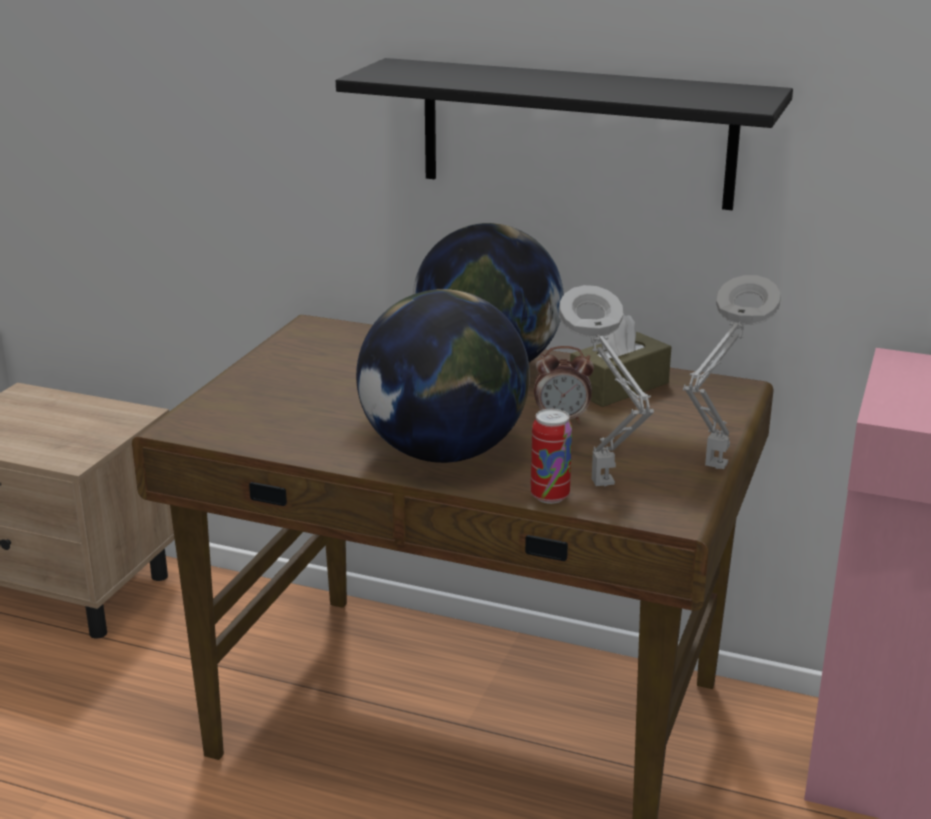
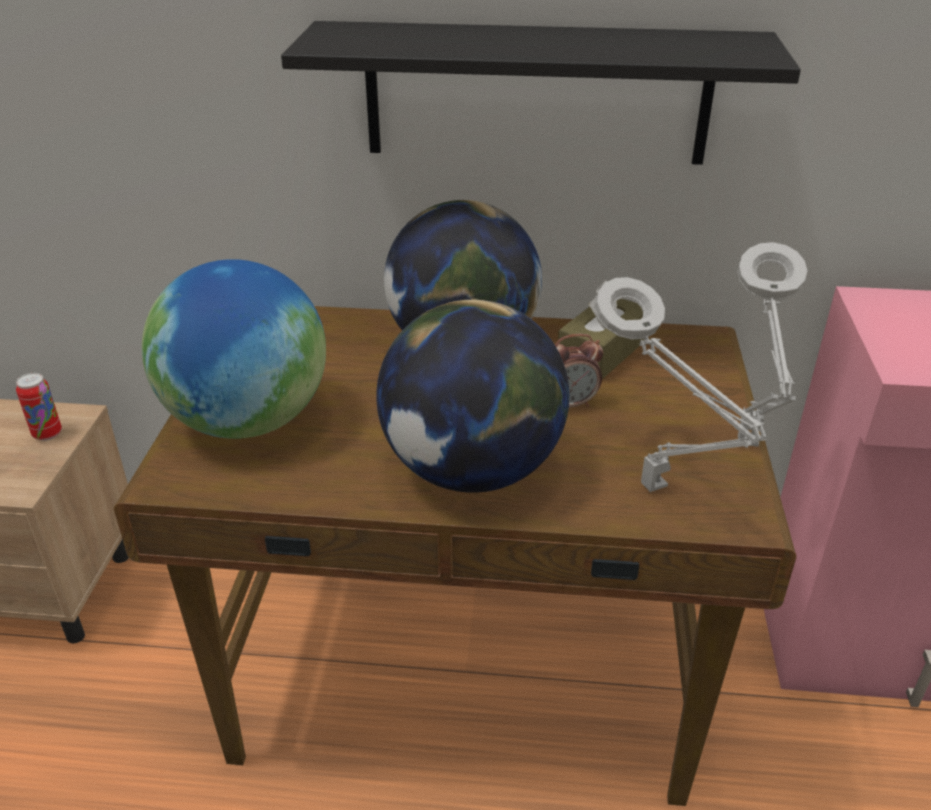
camera: 15 degrees left, 10 degrees up
(266, 397) = (249, 421): none -> globe
(550, 496) = (610, 513): can -> can (47, 434)

